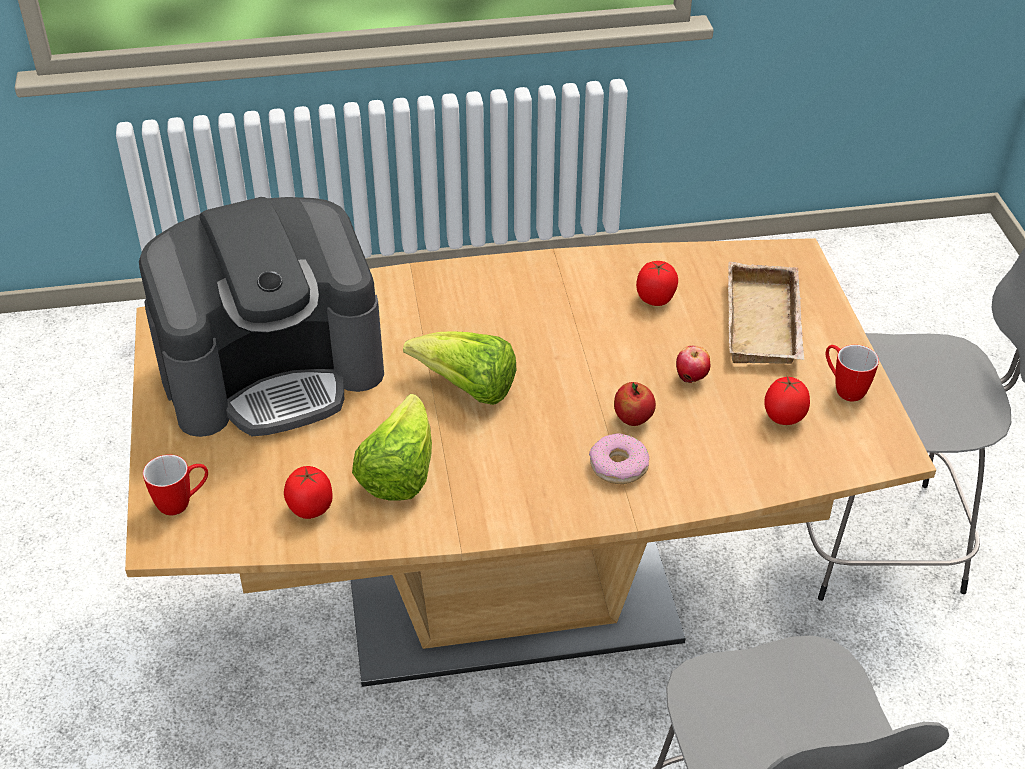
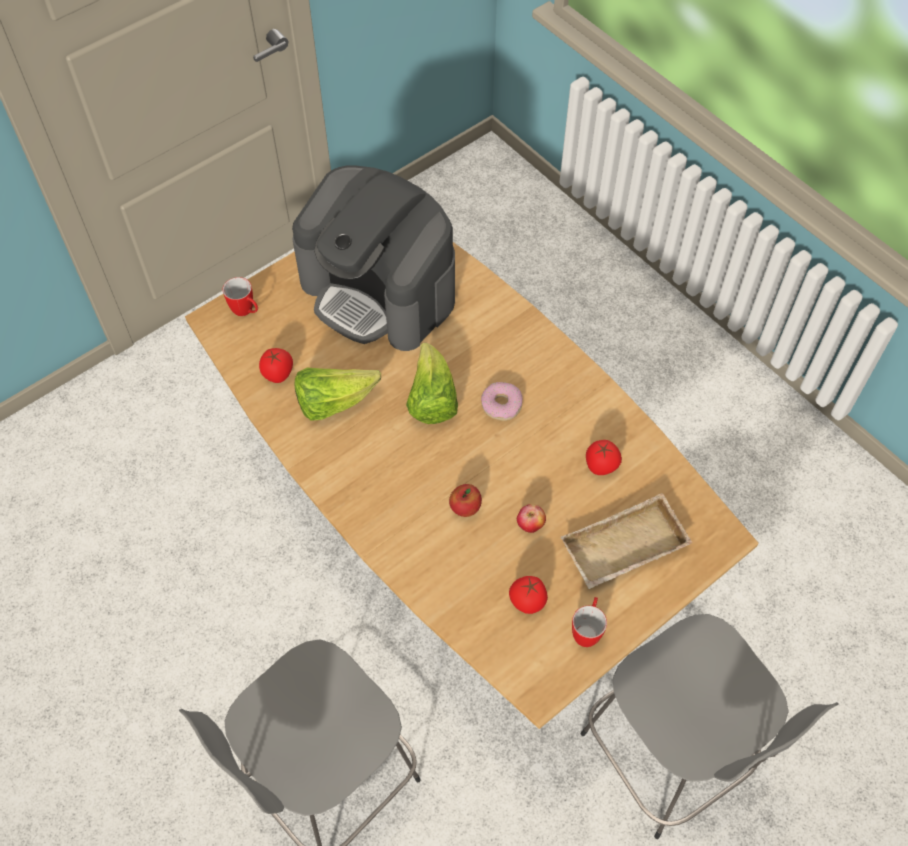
camera: 60 degrees right, 15 degrees up
(618, 466) = (414, 520): donut -> donut (501, 405)

